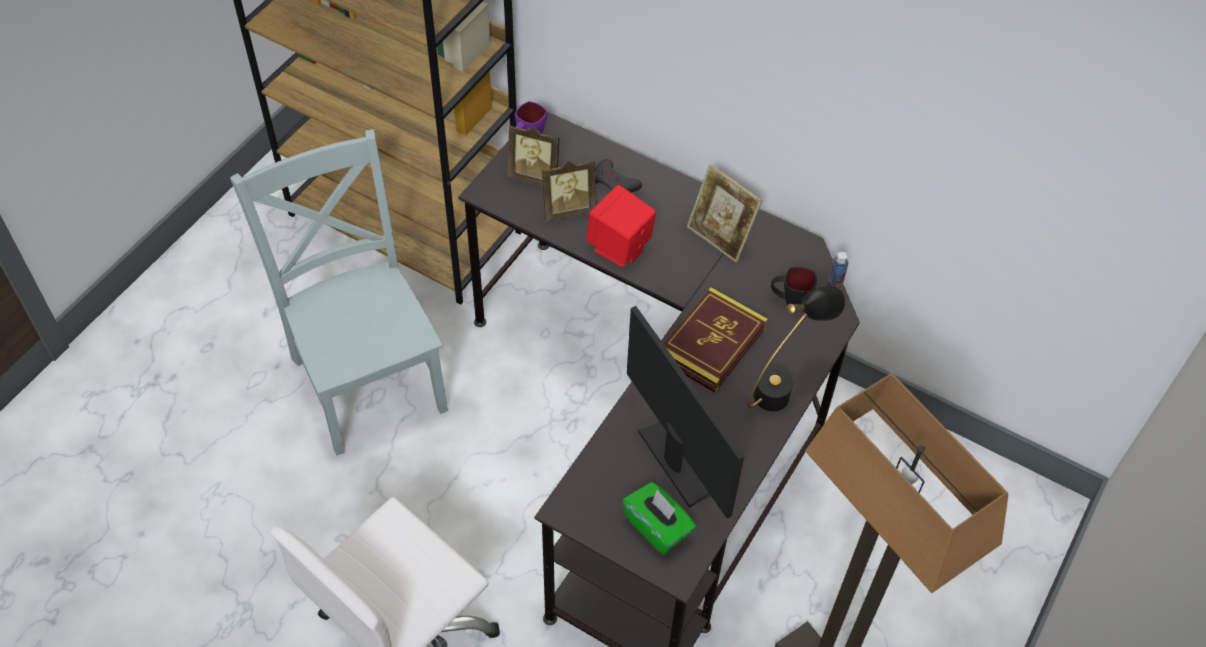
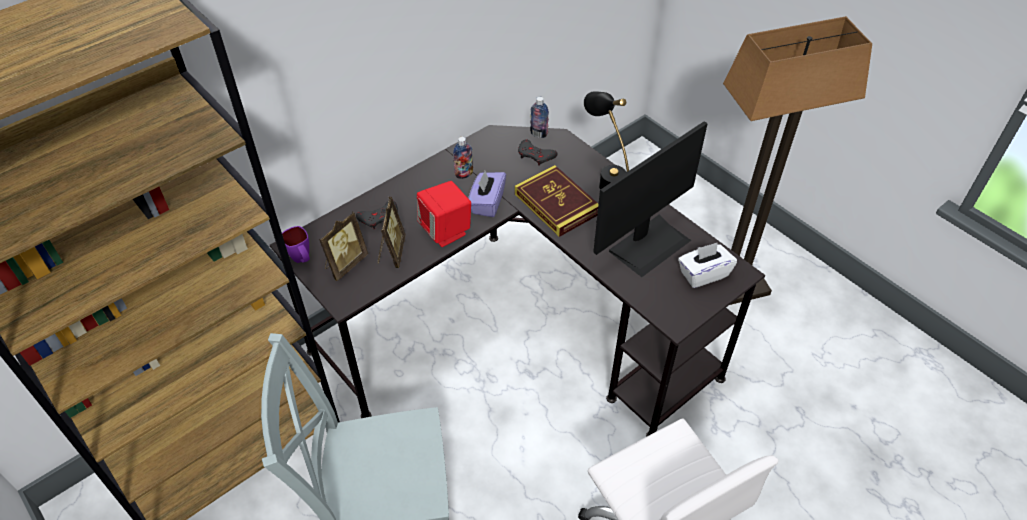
camera: 70 degrees left, 5 degrees down
(657, 527) = (703, 274): green tissue box -> white tissue box
(681, 273) = (487, 203): none -> purple tissue box
(685, 457) = (649, 244): monitor -> monitor turned 150 degrees clockwise
(720, 238) = (464, 174): picture frame -> bottle
(789, 301) = (535, 155): black mug -> grey game controller

